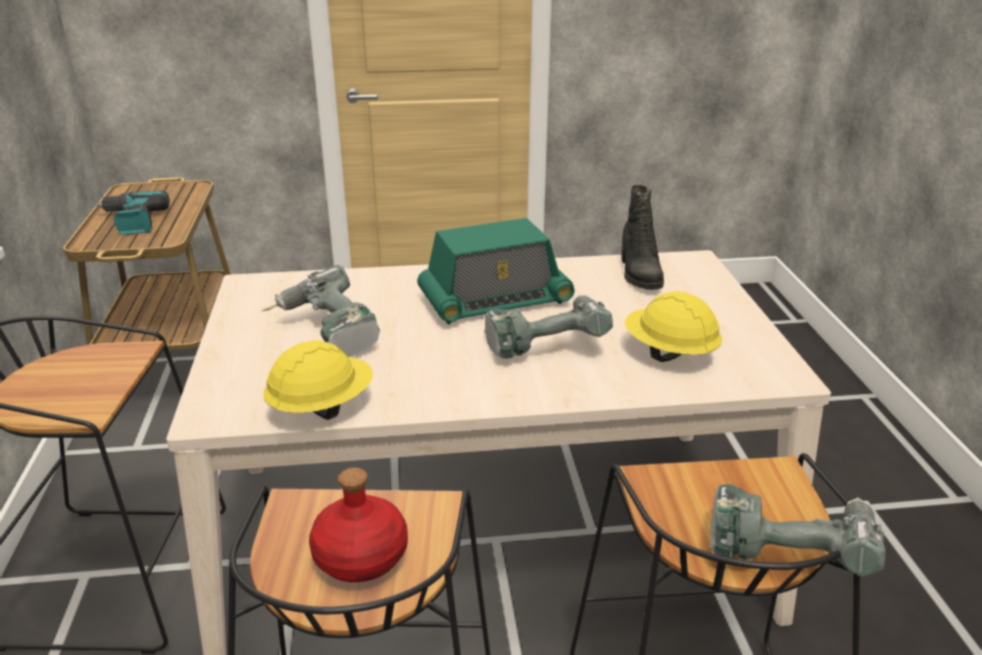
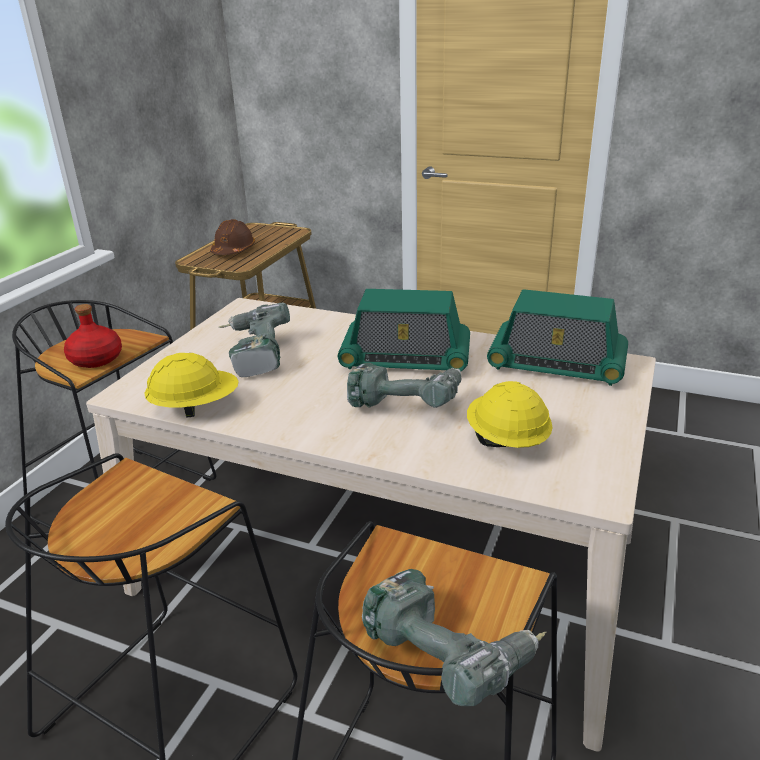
camera: 30 degrees right, 0 degrees up
(132, 222) = (233, 250): power drill -> brown hard hat
(360, 555) = (128, 524): red bottle -> red bottle (96, 359)
(638, 274) = (556, 364): black boot -> radio

